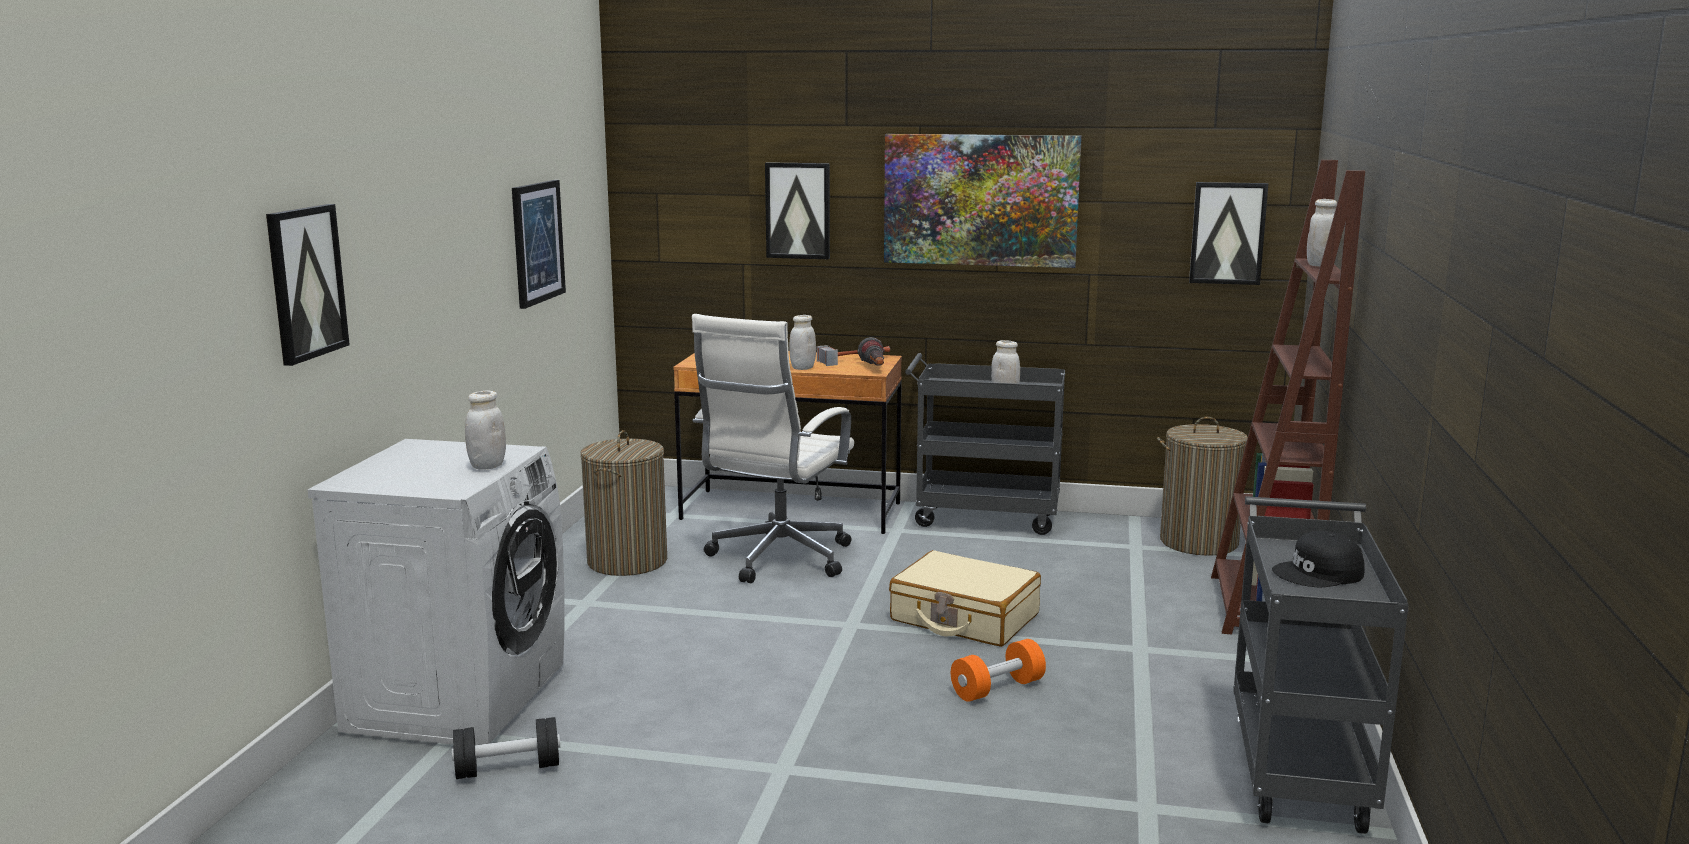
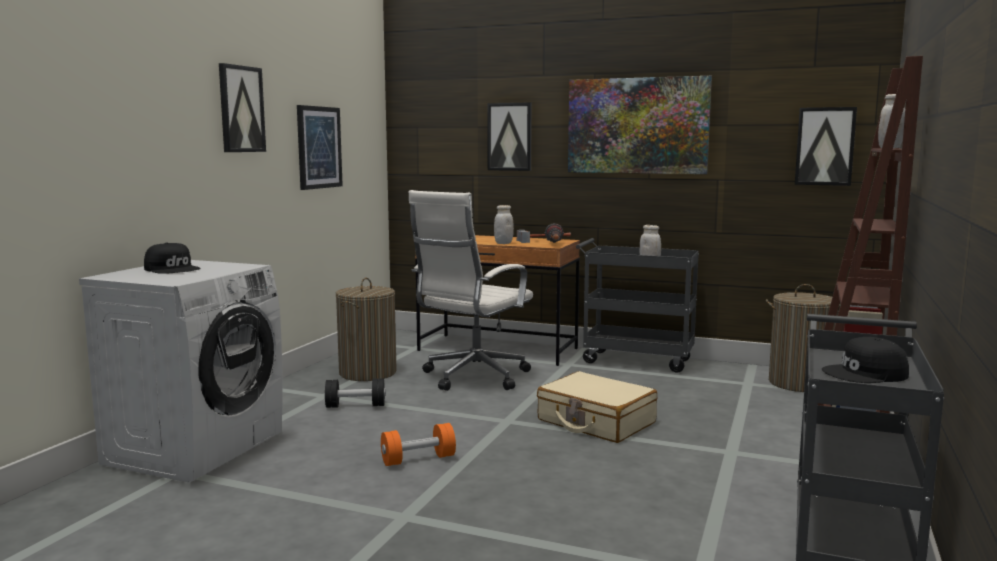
camera: 10 degrees right, 5 degrees down
(305, 282) = (91, 130): picture -> picture (241, 109)
(419, 462) = (173, 269): none -> black cap
(487, 466) = (216, 271): white jar -> none
(508, 769) = (199, 499): black dumbbell -> black dumbbell (355, 406)
(997, 689) = (603, 472): orange dumbbell -> orange dumbbell (418, 459)

